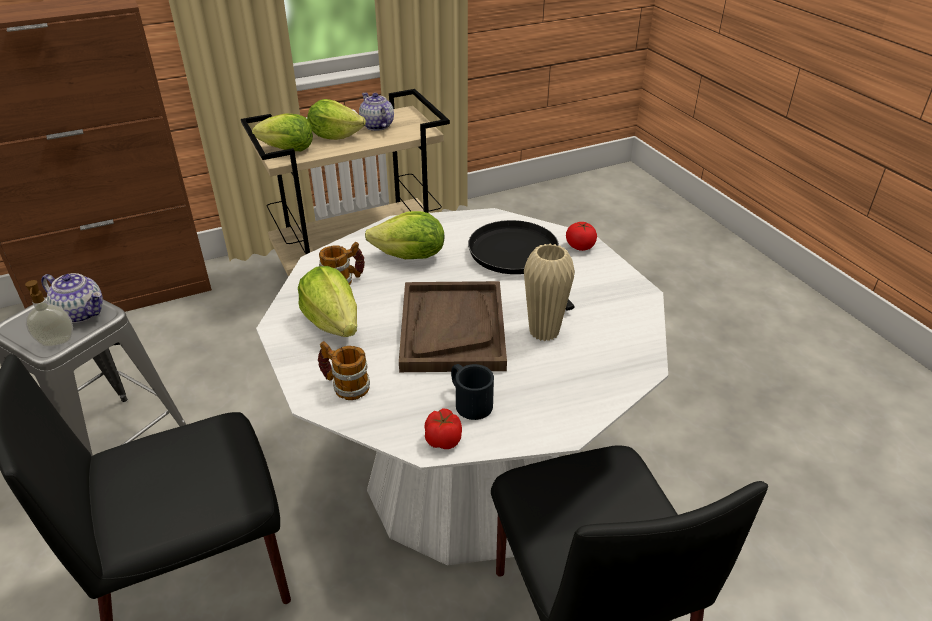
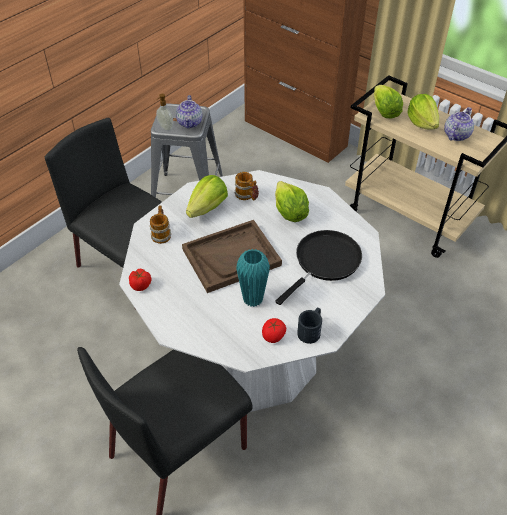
camera: 65 degrees right, 10 degrees up
(469, 401) = (174, 285): black mug -> black mug (311, 330)
(544, 332) = (253, 299): beige vase -> turquoise vase
(580, 246) = (361, 291): tomato -> tomato (273, 336)

